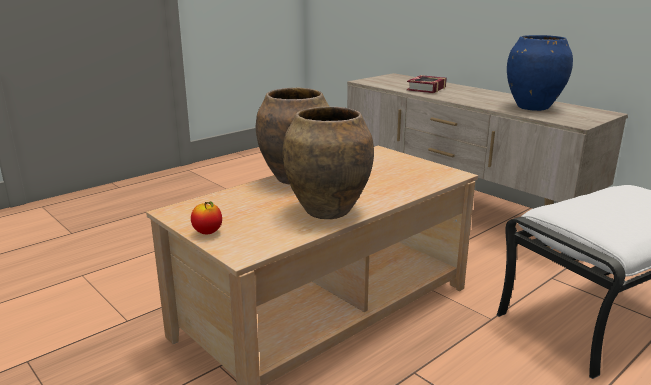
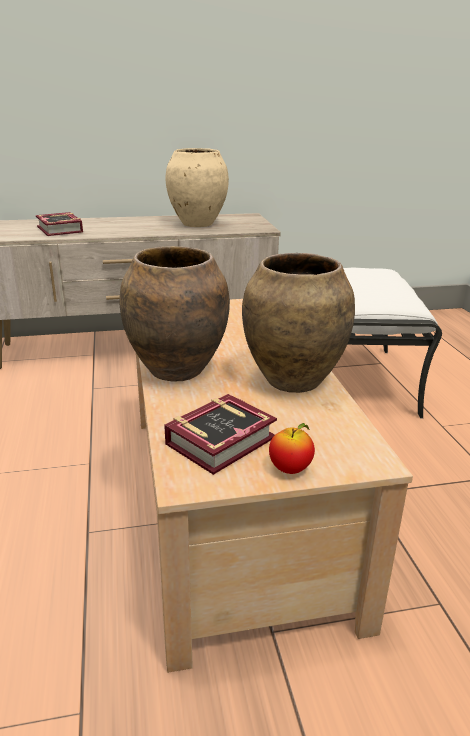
camera: 60 degrees left, 5 degrees up
(224, 210) = (226, 440): none -> book
(532, 107) = (197, 224): blue vase -> beige vase

